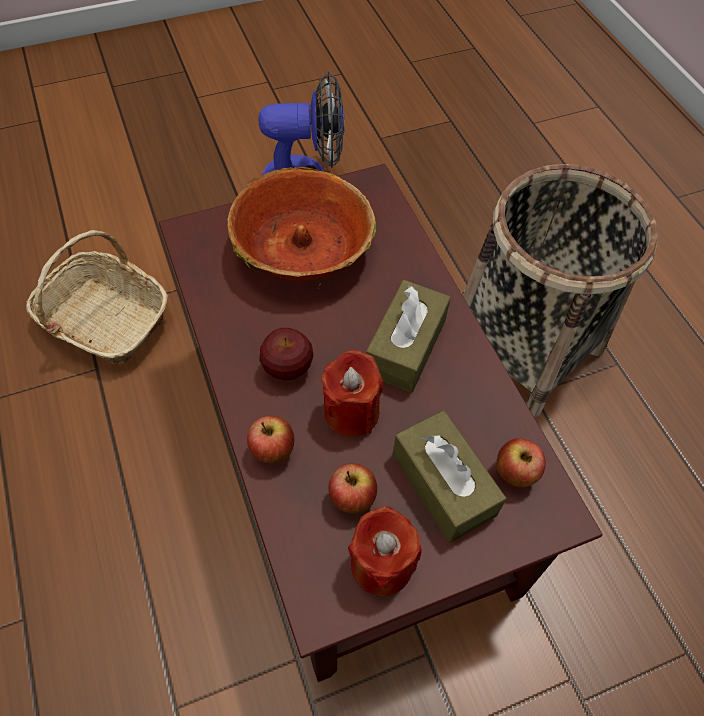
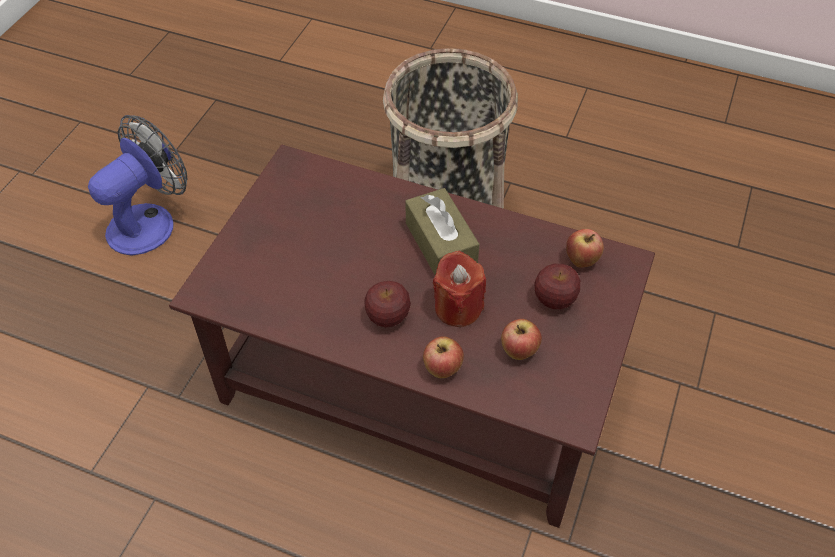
camera: 45 degrees left, 5 degrees down
(104, 320) = (114, 460): basket -> none
(303, 249) = (300, 240): bowl -> none
(381, 564) = (575, 368): red candle -> none
(443, 484) = (554, 299): brown tissue box -> apple

